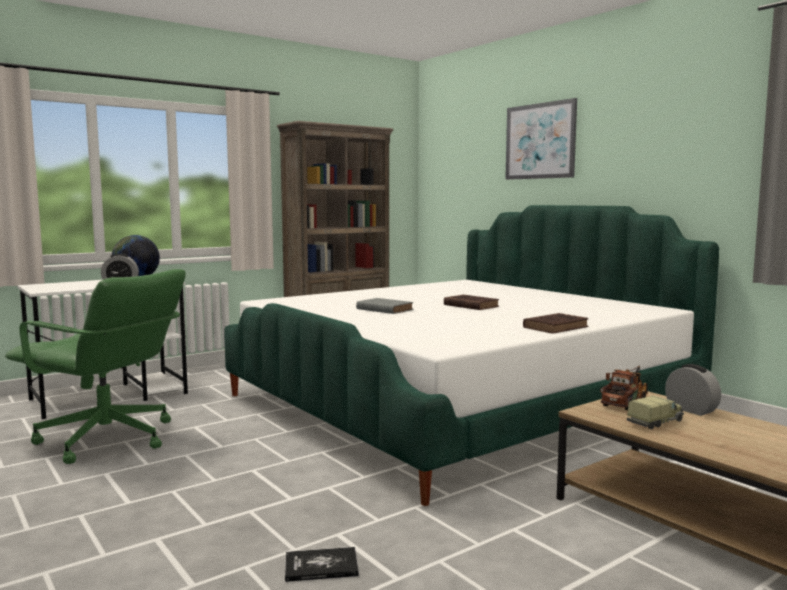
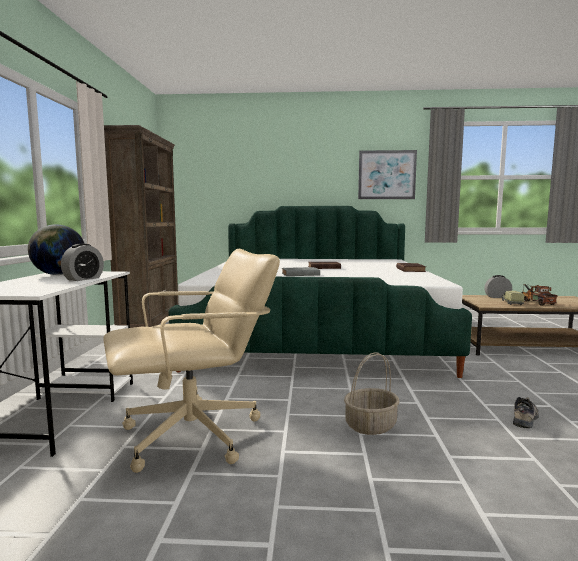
camera: 50 degrees left, 0 degrees up
(107, 440) = (194, 435): green office chair -> beige office chair
(197, 491) = (370, 425): none -> basket
(321, 566) = (526, 418): book -> shoe
(540, 141) = (281, 165): picture -> picture (386, 175)
(626, 401) = (475, 299): toy truck -> toy truck (536, 302)

